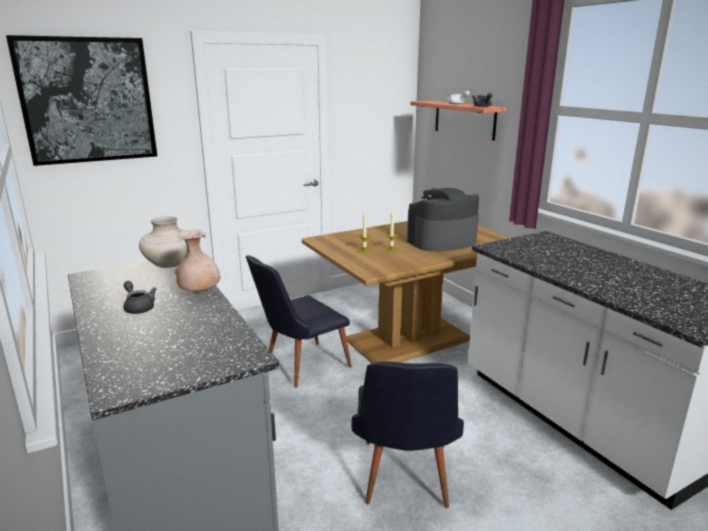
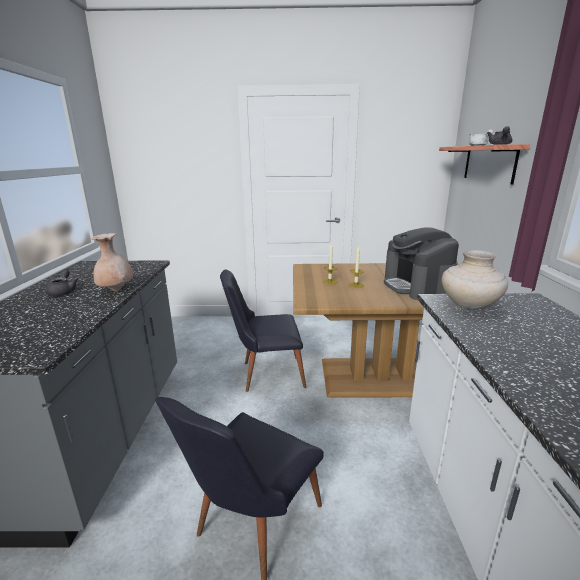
camera: 30 degrees right, 0 degrees up
(88, 100) = (160, 142): picture -> none
(169, 264) = (142, 265): beige vase -> beige vase (469, 305)
(441, 241) = (417, 286): coffee machine -> coffee machine turned 105 degrees counterclockwise

